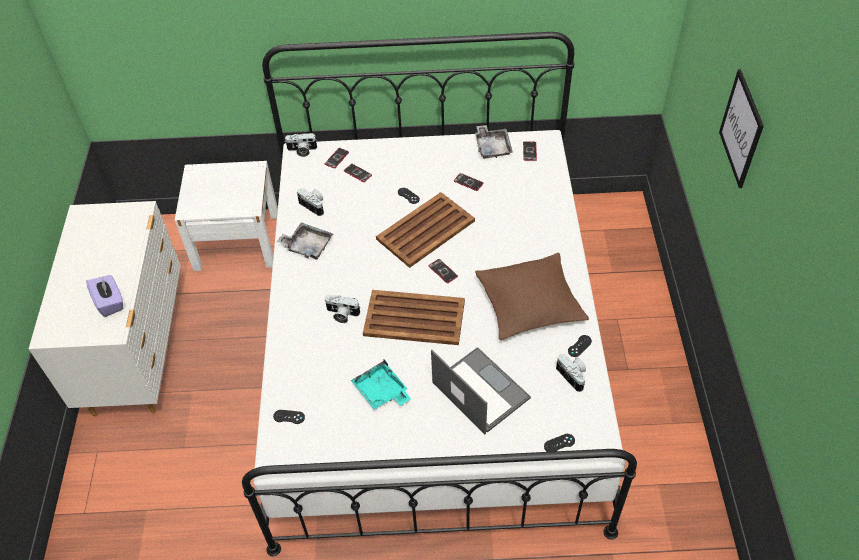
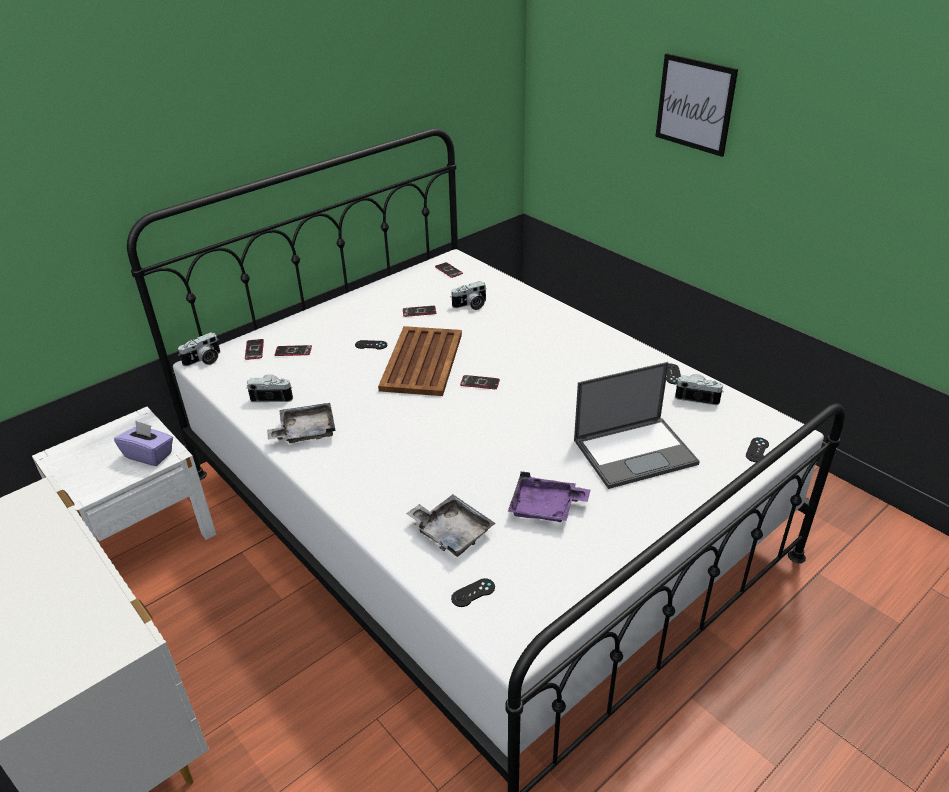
camera: 40 degrees left, 15 degrees down
(110, 302) = (88, 610): purple tissue box -> purple tissue box (149, 455)
(342, 314) = (418, 467): camera -> camera (471, 305)
(381, 391) = (545, 508): turquoise tray -> purple tray
(415, 318) = (500, 431): brown tray -> none
(479, 390) = (636, 451): laptop -> laptop turned 150 degrees clockwise
(492, 147) = (410, 280): grey tray -> grey tray (451, 532)
(529, 303) = (590, 367): brown pillow -> none

